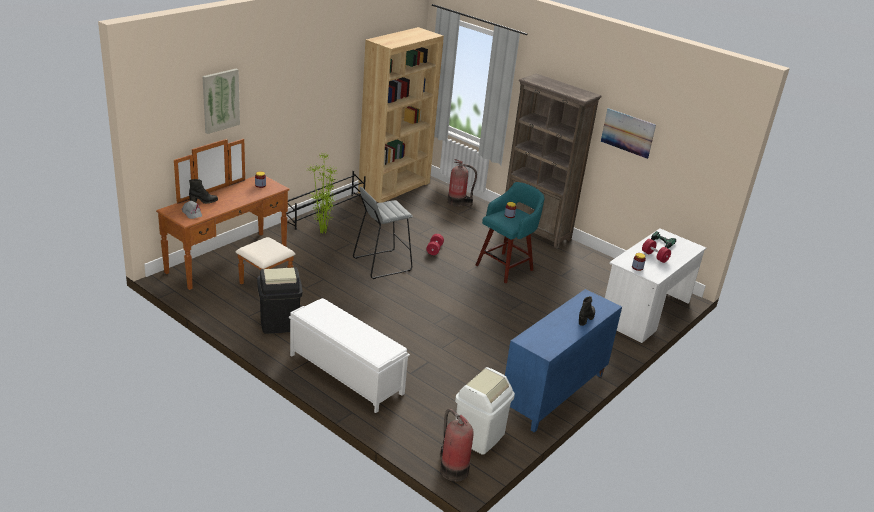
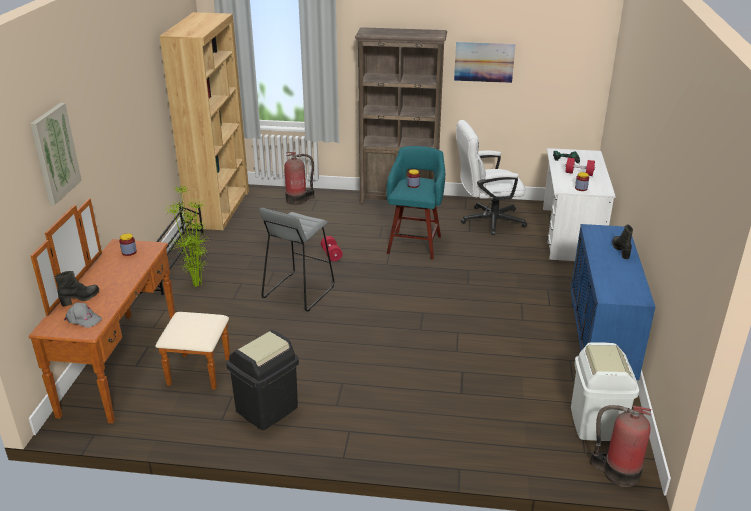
camera: 30 degrees left, 0 degrees up
(345, 374) = (402, 429): white bench -> none
(586, 274) = (486, 221): none -> white office chair

